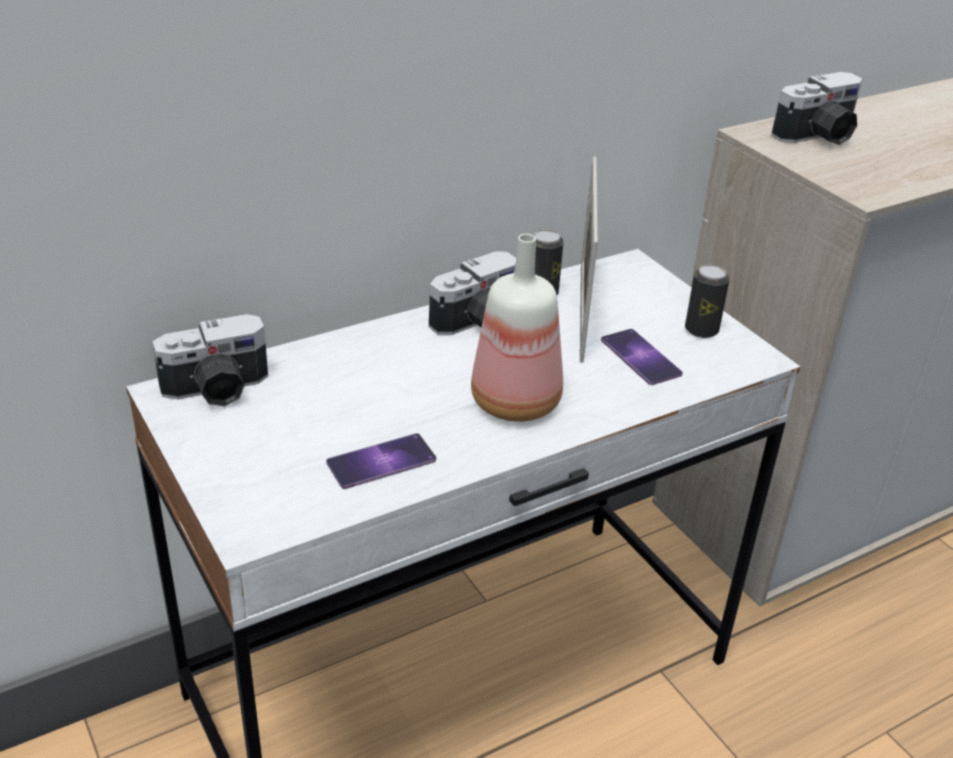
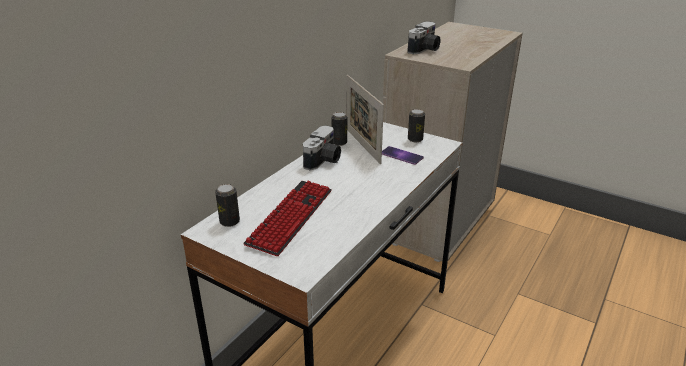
camera: 25 degrees left, 5 degrees down
(217, 390) = (229, 222): camera -> can
(323, 417) = (291, 217): none -> keyboard
(381, 461) = (334, 226): phone -> none
(516, 401) = (368, 186): bottle -> none

